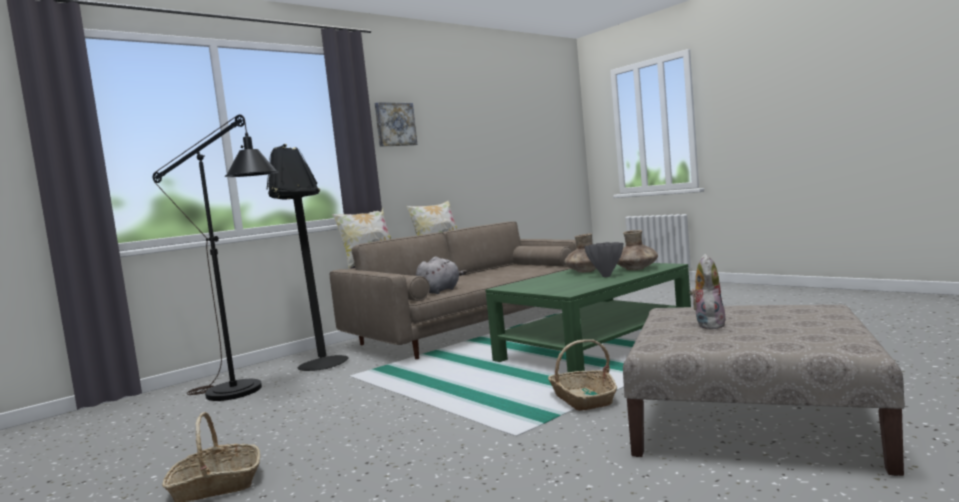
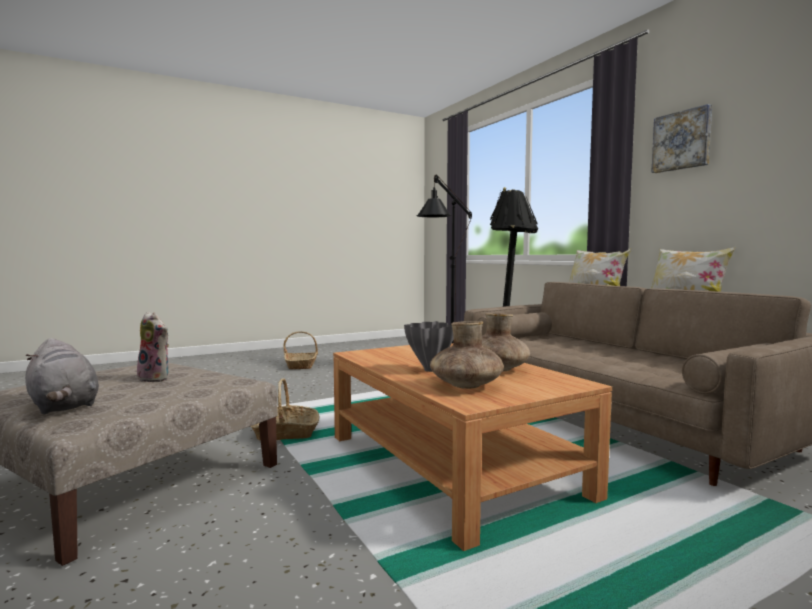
camera: 100 degrees right, 0 degrees up
(440, 291) = (527, 344): grey plush toy -> grey plush toy (63, 406)
(595, 346) = (452, 465): green coffee table -> brown coffee table

